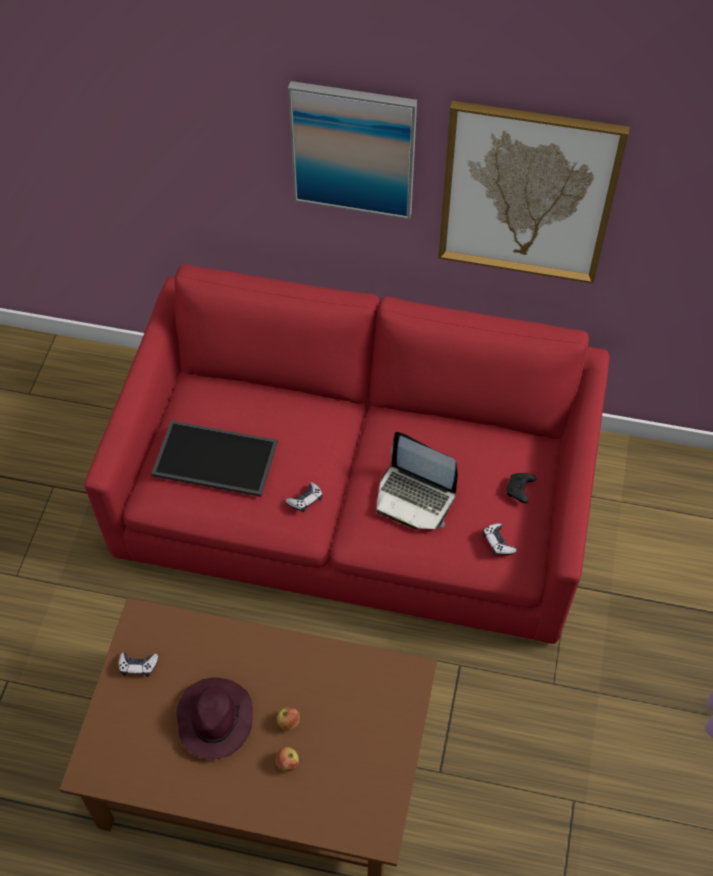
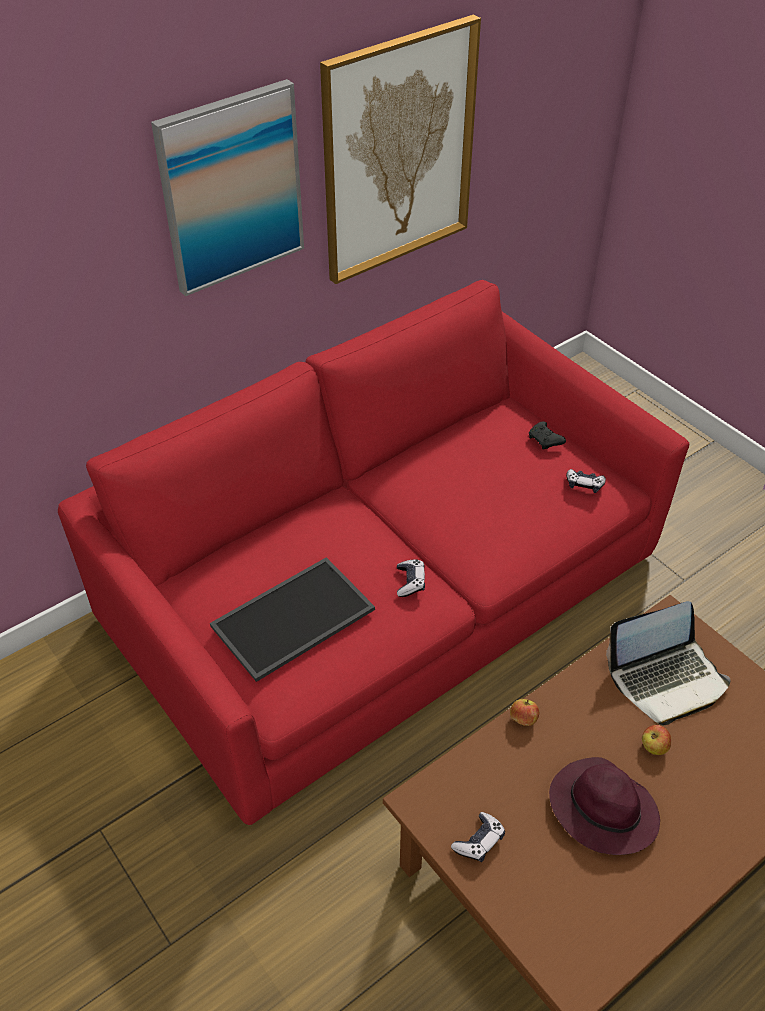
camera: 50 degrees left, 10 degrees down
(287, 763) = (700, 777): apple -> apple (523, 719)
(415, 497) = (486, 506): laptop -> laptop (666, 679)

